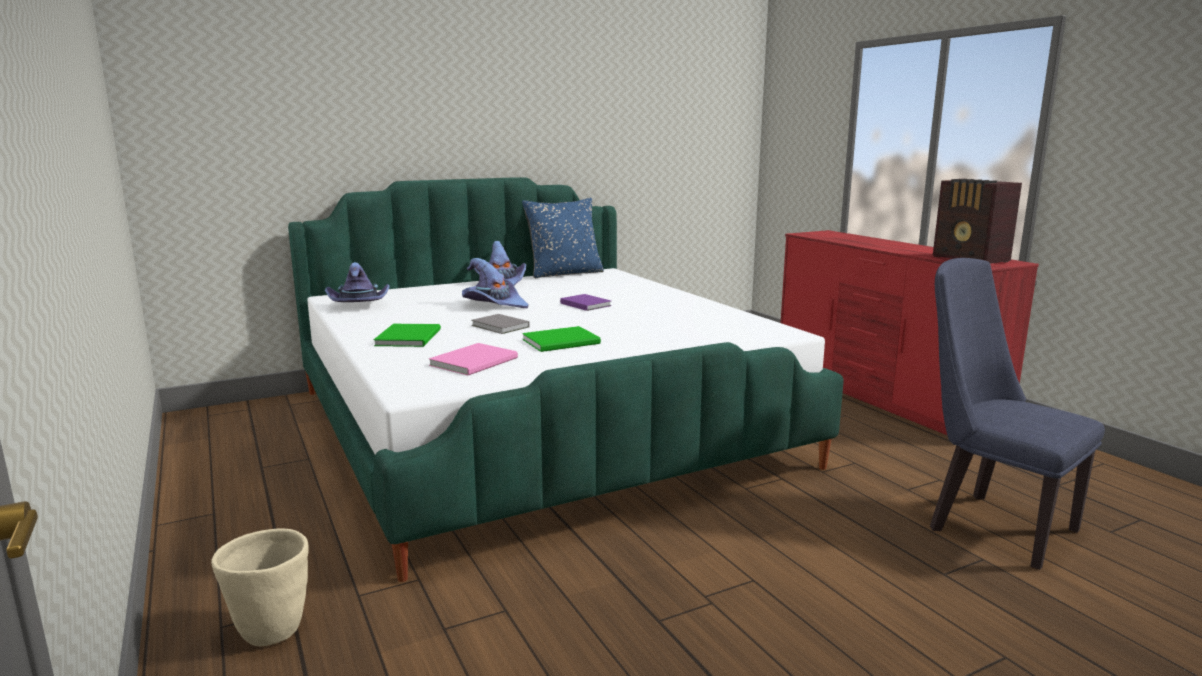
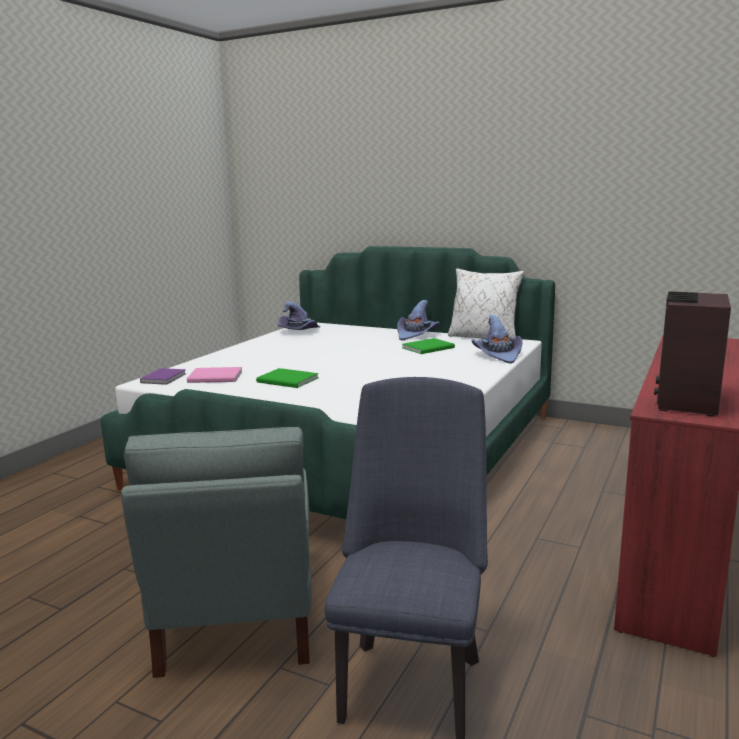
camera: 55 degrees right, 0 degrees up
(271, 631) = (56, 482): beige planter -> none
(410, 337) = (248, 356): green book -> green book (429, 348)
(494, 304) = (354, 348): purple hat -> purple hat (498, 355)
(500, 326) = (301, 362): grey book -> none
(564, 273) = (484, 337): blue pillow -> white pillow
(585, 304) = (398, 362): purple book -> purple book (165, 378)
(840, 573) = (238, 617): none -> grey armchair

